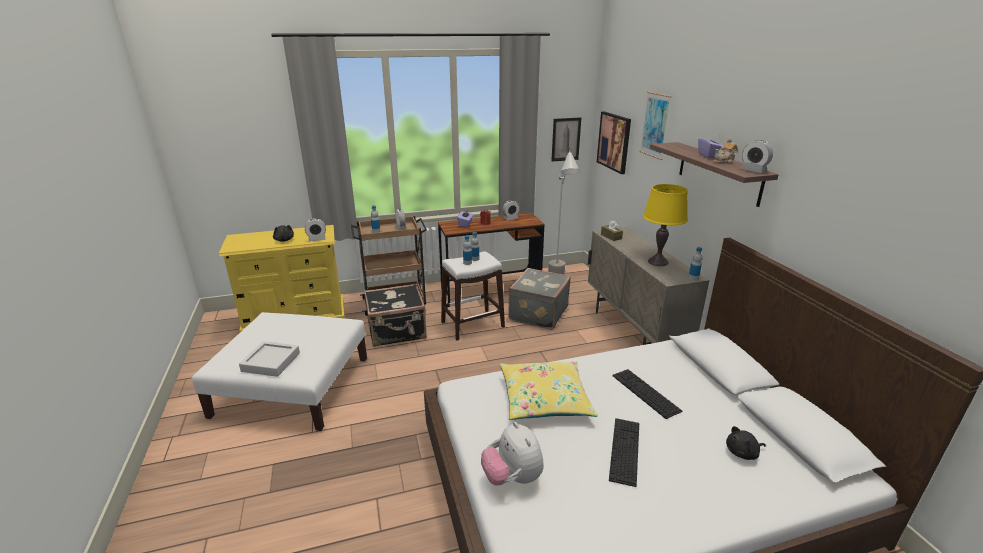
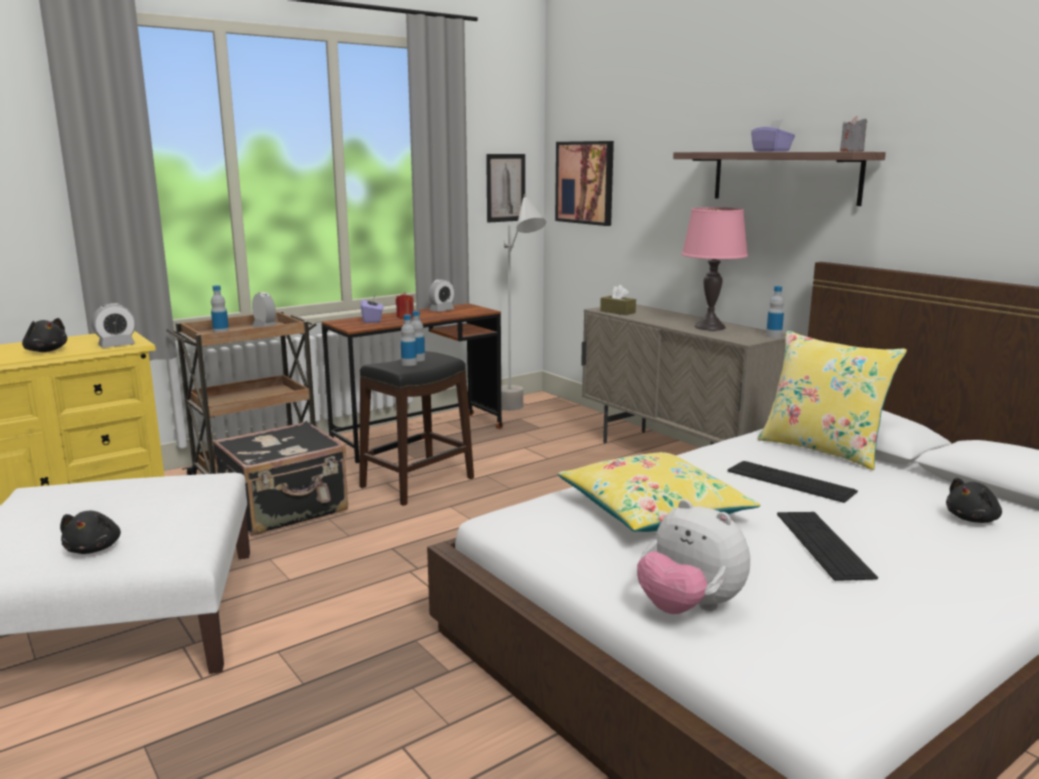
camera: 20 degrees left, 10 degrees down
(271, 362) = (94, 548): grey tray -> black plush toy
(473, 325) = (418, 482): white stool -> black stool
(537, 313) = (515, 455): grey suitcase -> none
(655, 125) = (660, 139): picture -> none
(658, 262) = (710, 327): yellow table lamp -> pink table lamp
(690, 368) = (822, 449): none -> yellow pillow
(724, 161) = (800, 151): teapot -> none
(753, 170) = (851, 151): alarm clock -> grey candle

